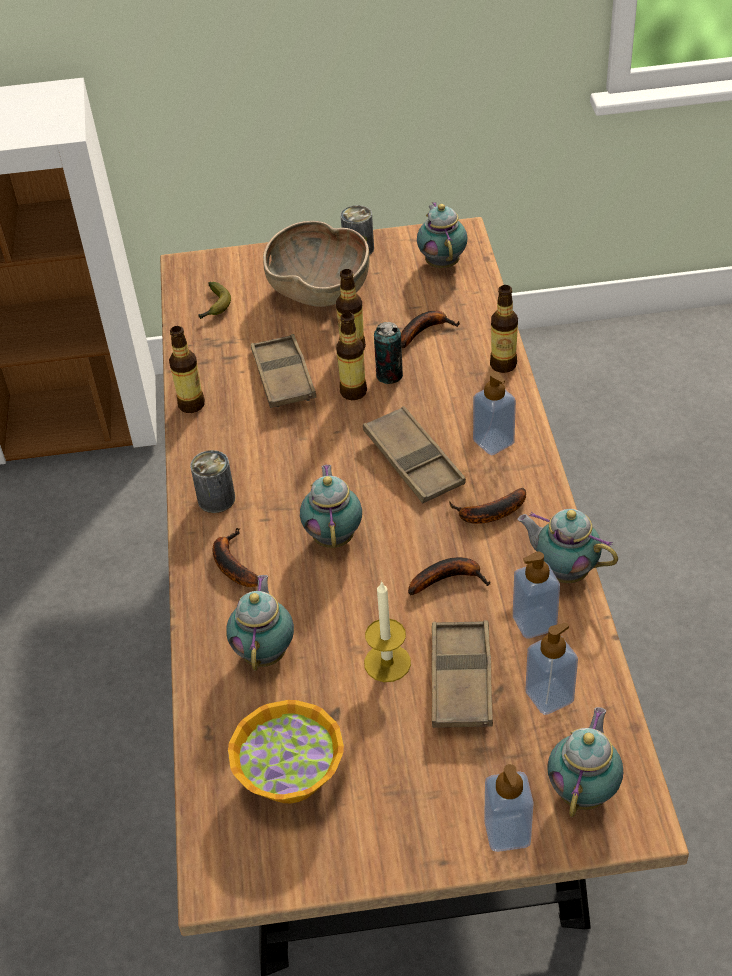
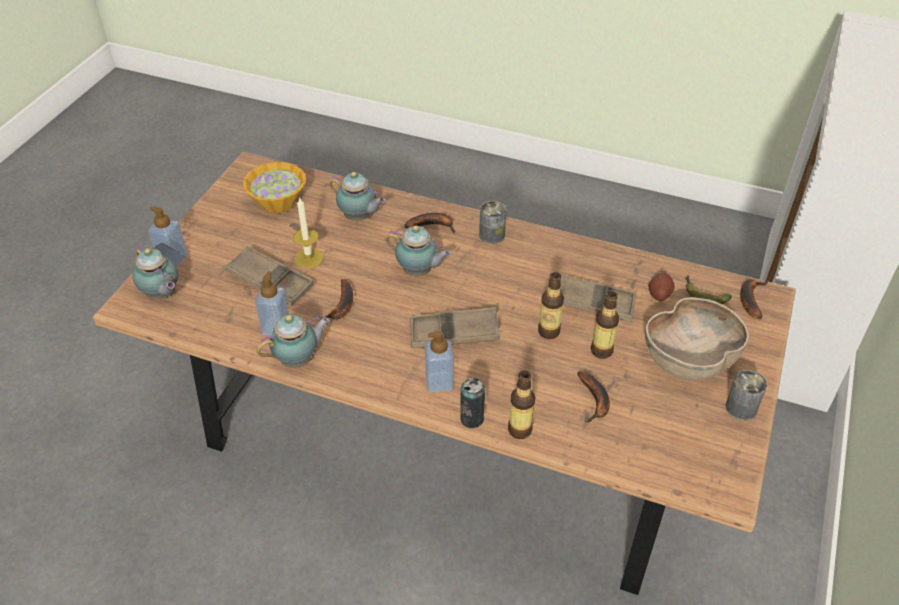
camera: 115 degrees right, 0 degrees up
(191, 404) = (591, 251): bottle -> none
(234, 335) = (659, 294): none -> potato
(389, 375) = (554, 358): can -> can (472, 418)
(442, 262) = (688, 456): teapot -> none
(488, 514) = (376, 348): banana -> banana (749, 299)
(549, 696) = (225, 310): soap dispenser -> none

